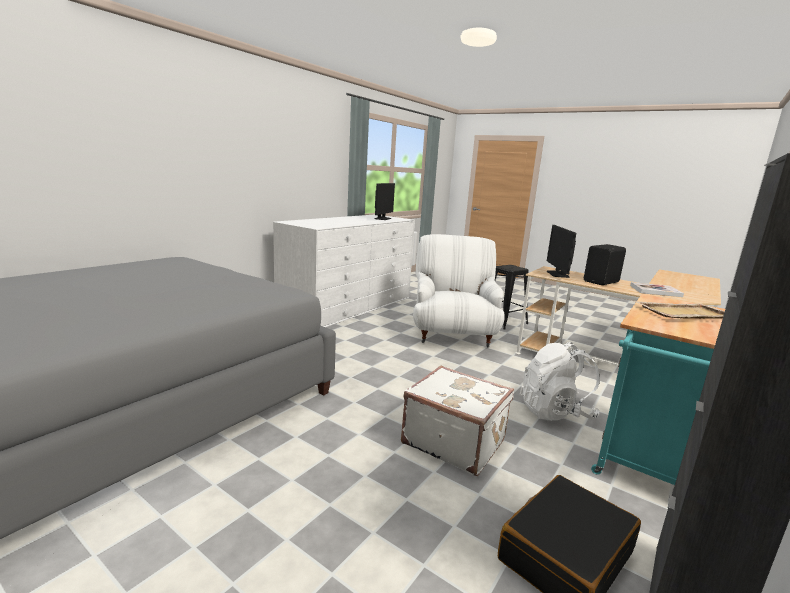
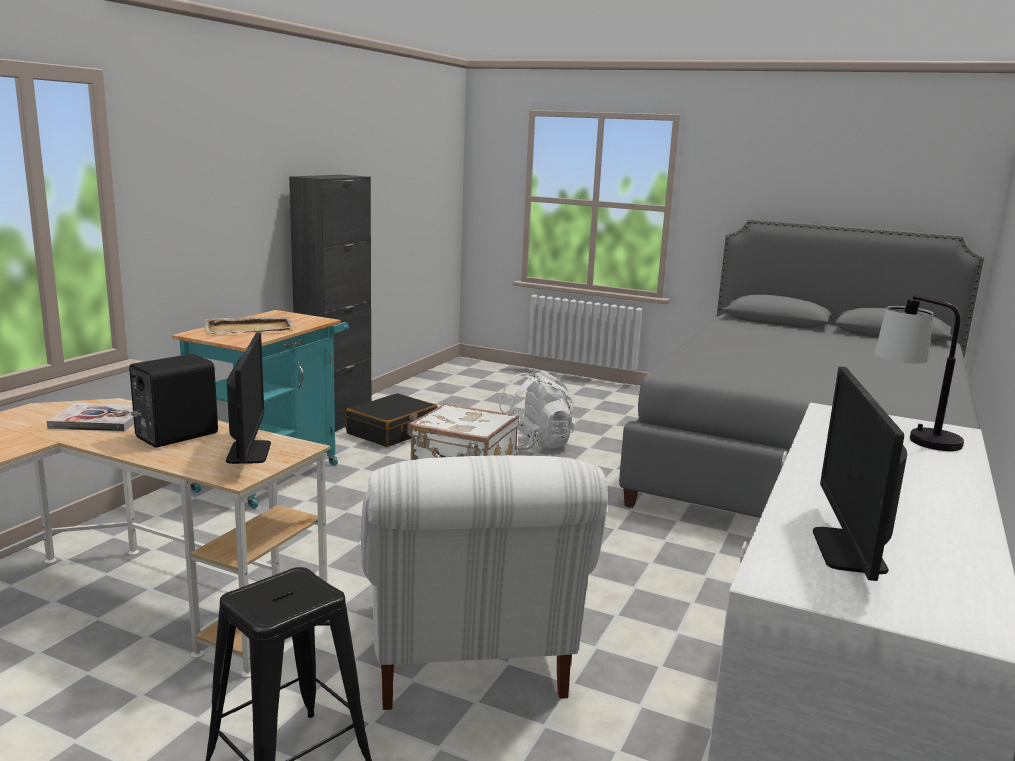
camera: 170 degrees right, 0 degrees up
(308, 222) = (911, 436): none -> table lamp
(555, 412) = (331, 510): white backpack -> white backpack (533, 445)

